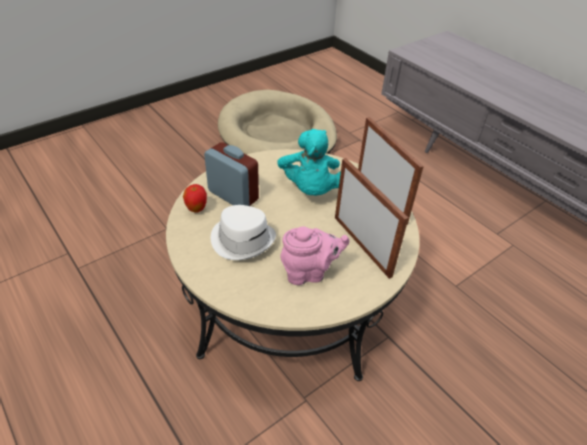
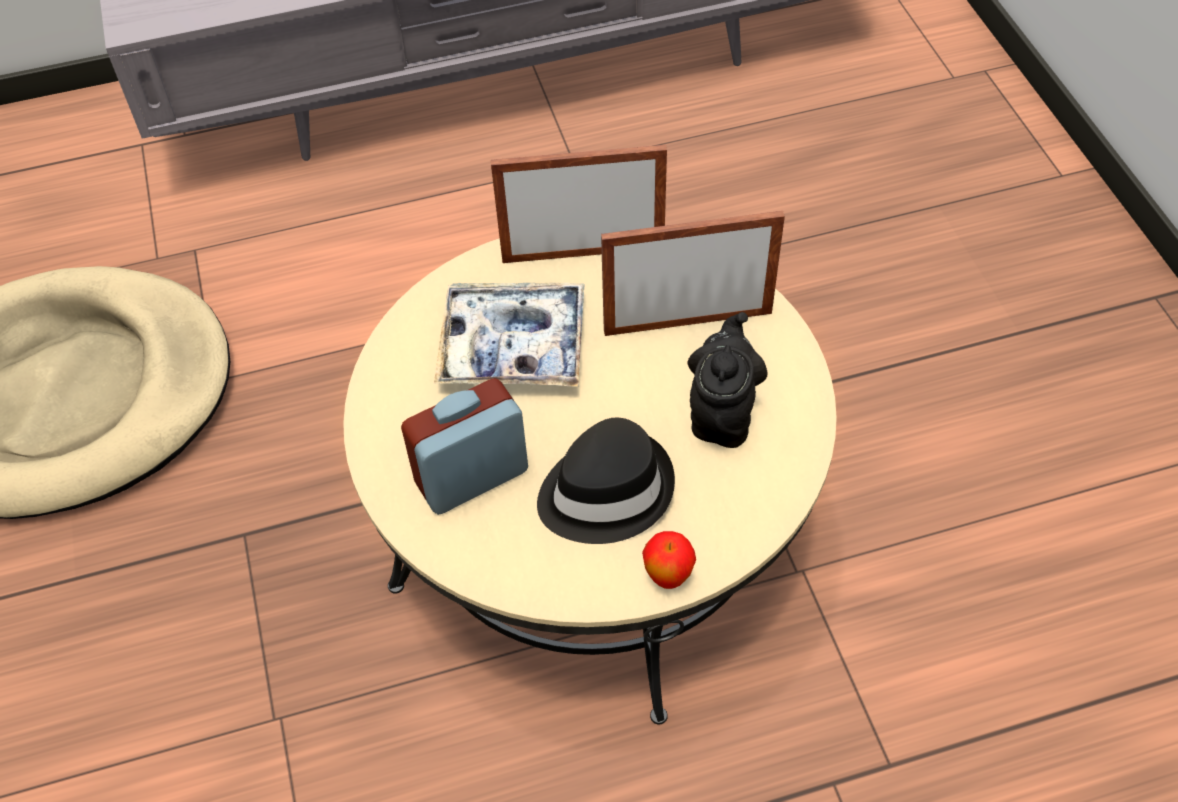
camera: 65 degrees left, 10 degrees up
(196, 209) = (486, 549): apple -> apple (668, 576)
(242, 239) = (605, 490): white hat -> black hat
(309, 272) = (722, 414): pink teapot -> black teapot
(311, 190) = (513, 345): turquoise plush toy -> tray

